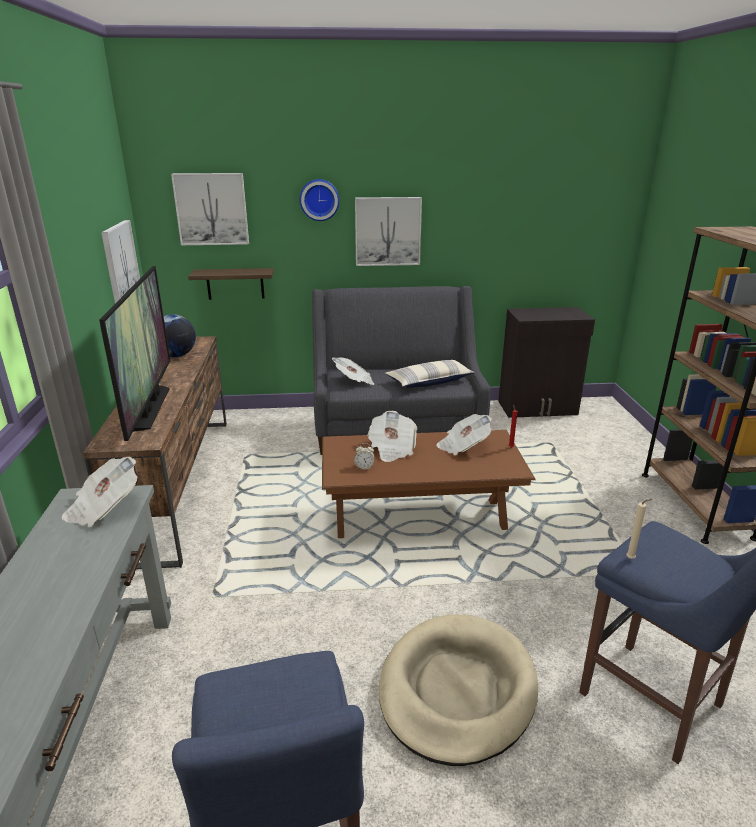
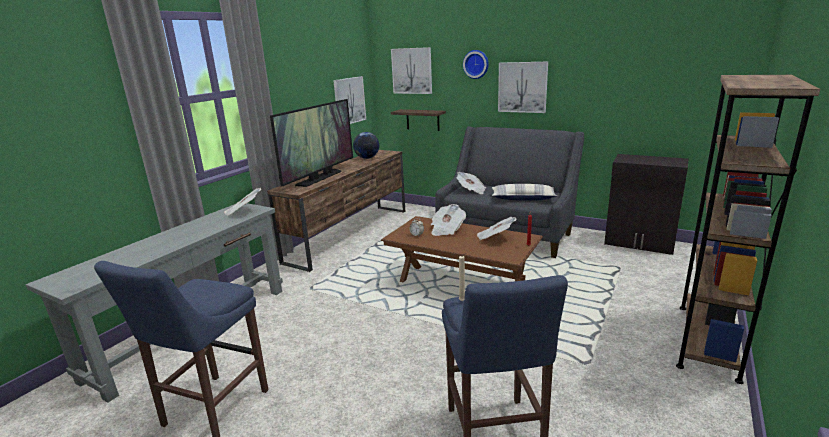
camera: 35 degrees right, 5 degrees down
(457, 690) = (376, 375): beige dog bed -> none

